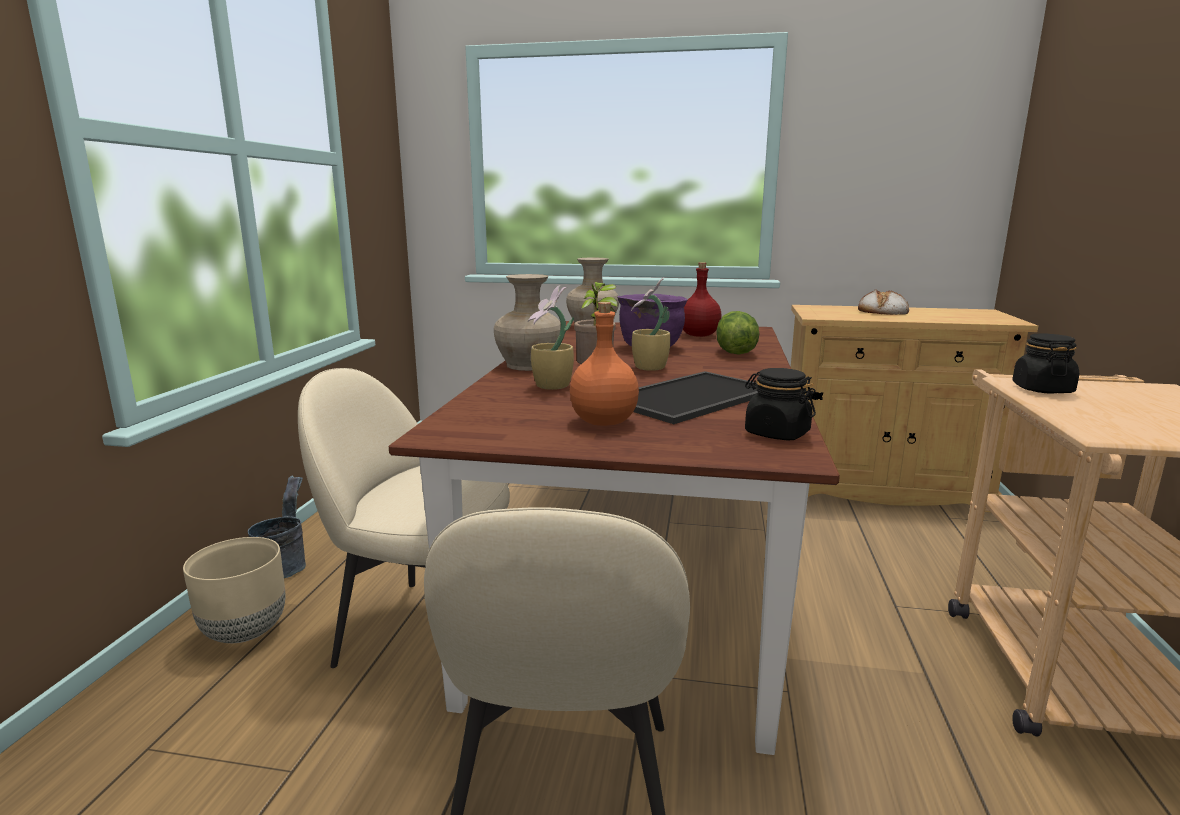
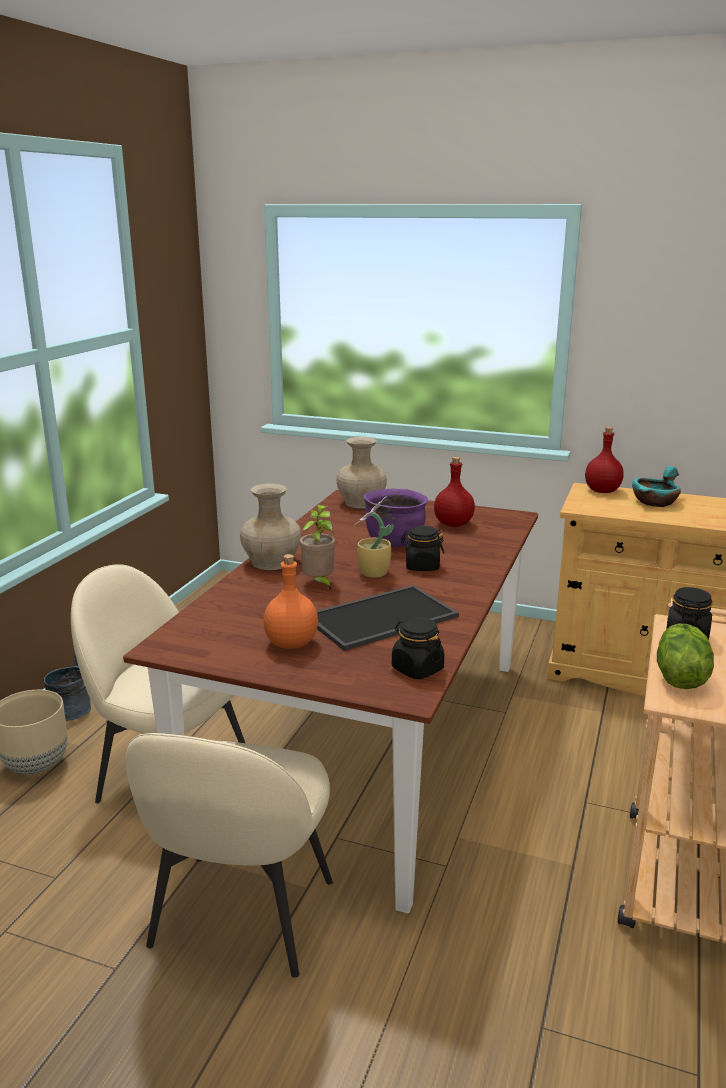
camera: 10 degrees right, 5 degrees up
(552, 386) = (275, 594): potted plant -> none
(697, 361) = (422, 566): none -> black jar
(734, 352) = (466, 554): lettuce -> lettuce (679, 677)
(825, 307) = (602, 491): none -> red bottle
(882, 311) = (655, 502): bread -> turquoise bowl

